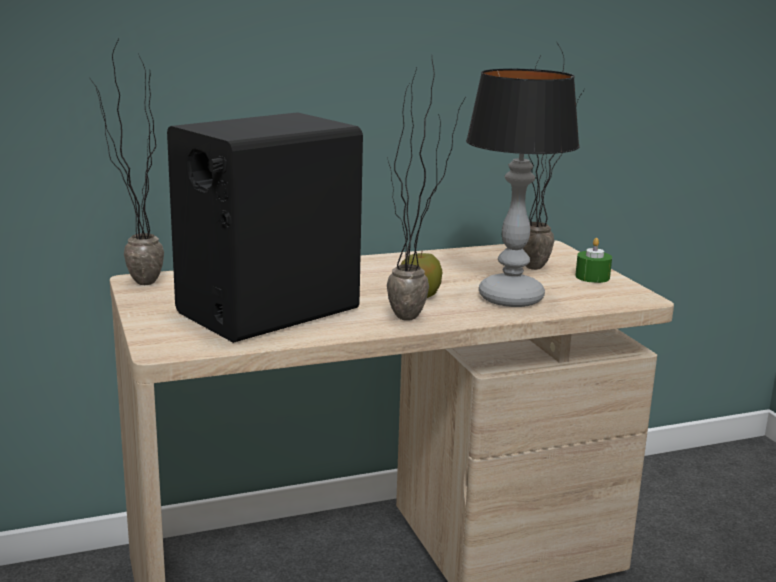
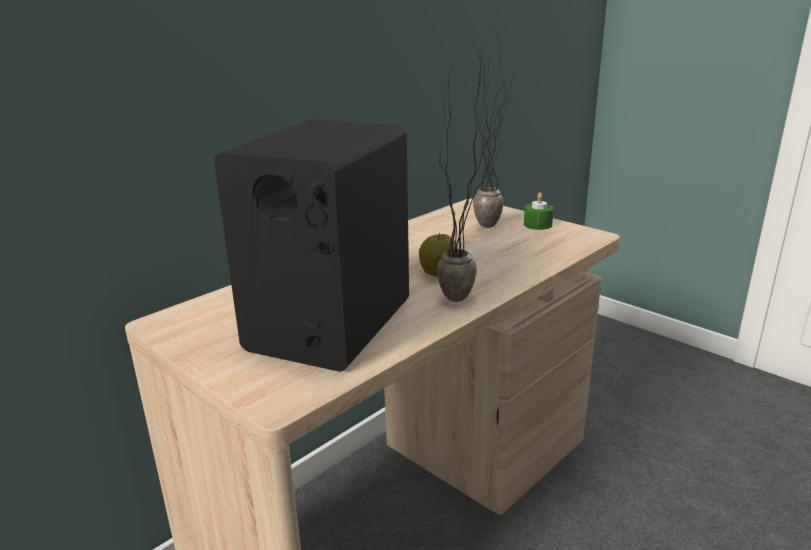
camera: 25 degrees left, 5 degrees up
(133, 284) = (159, 328): potted plant -> none
(511, 297) = (508, 257): table lamp -> none

